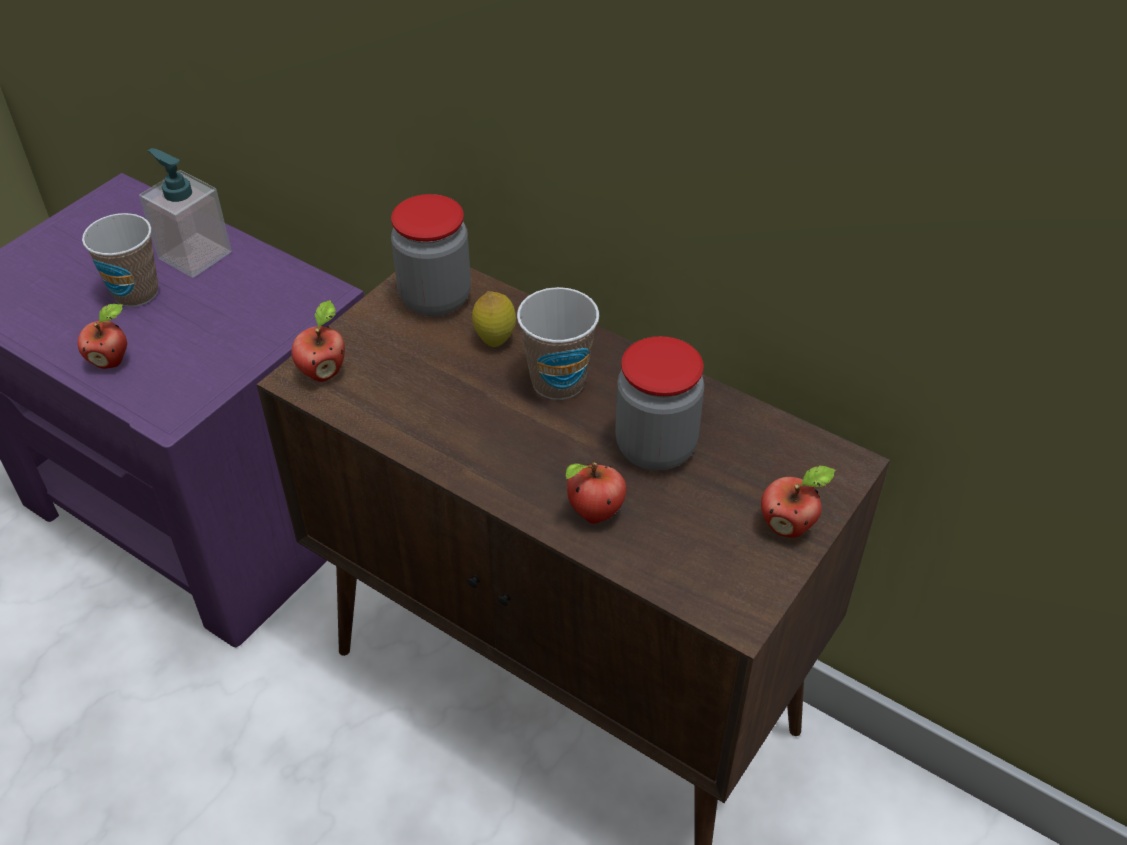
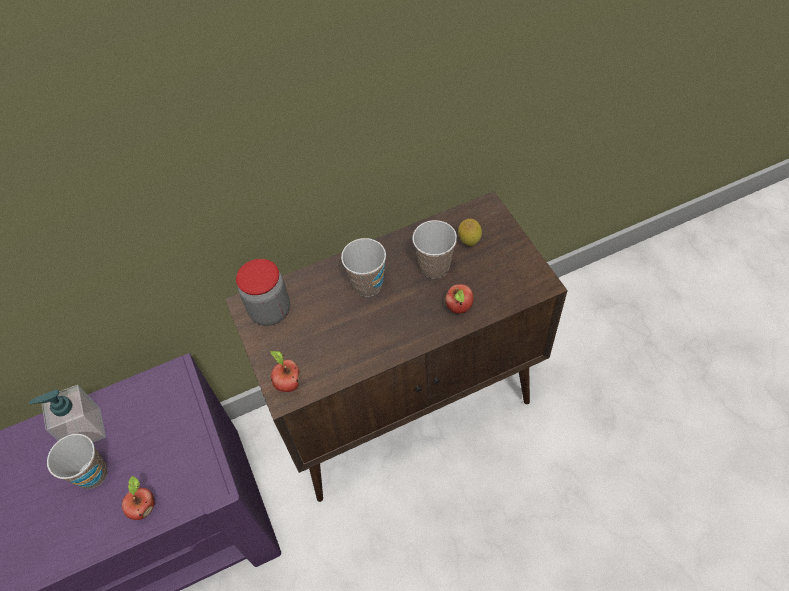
camera: 55 degrees left, 10 degrees up
(495, 340) = (321, 298): lemon -> lemon (469, 242)
(655, 447) = (435, 267): jar -> cup
(789, 526) = (508, 243): apple -> none

